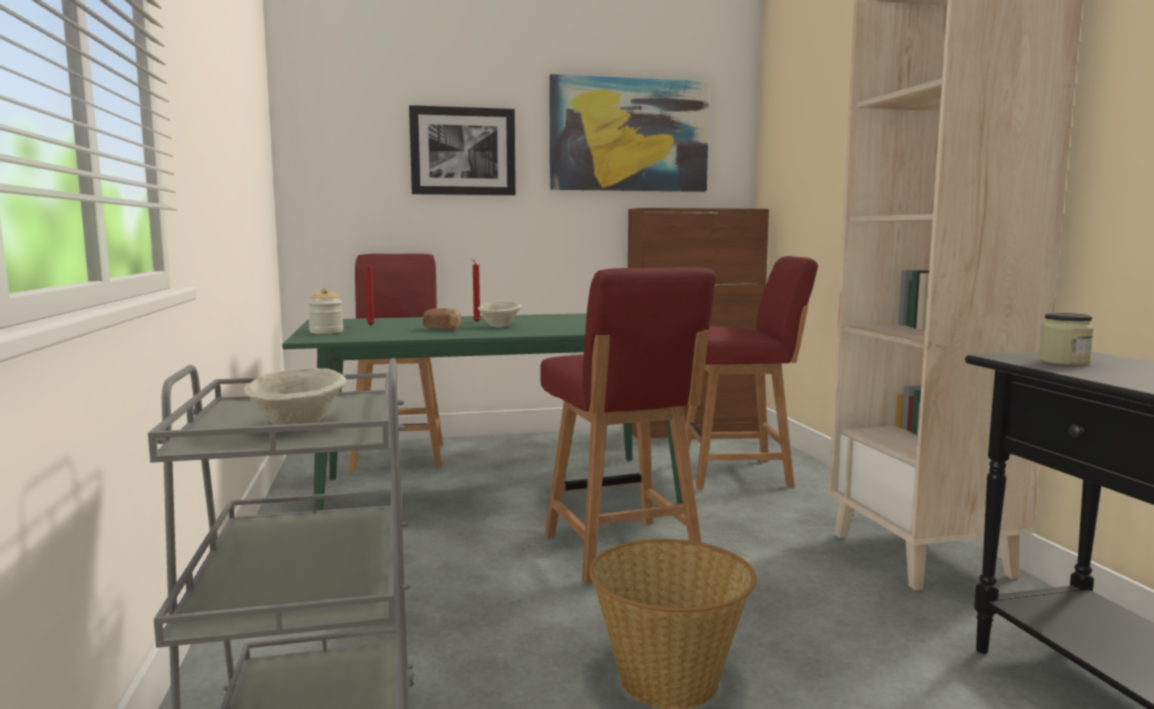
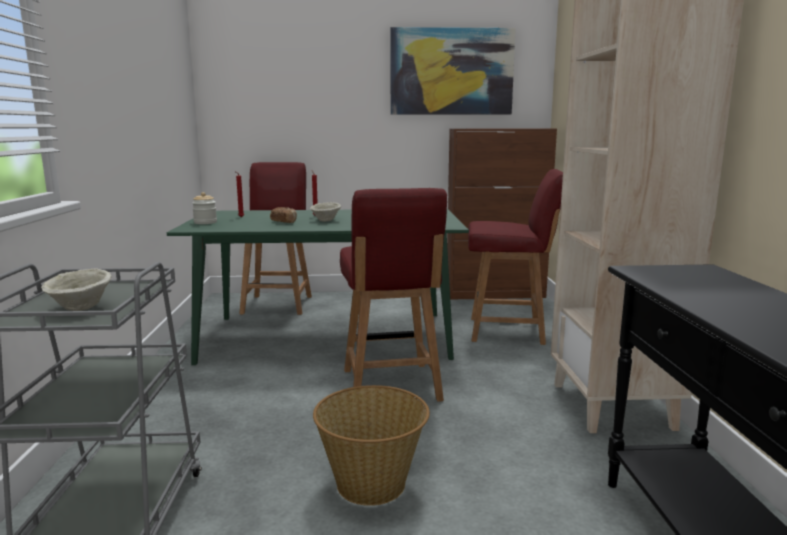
camera: 10 degrees right, 5 degrees up
(463, 151) = (326, 87): picture -> none
(1063, 361) = (675, 276): jar -> none

